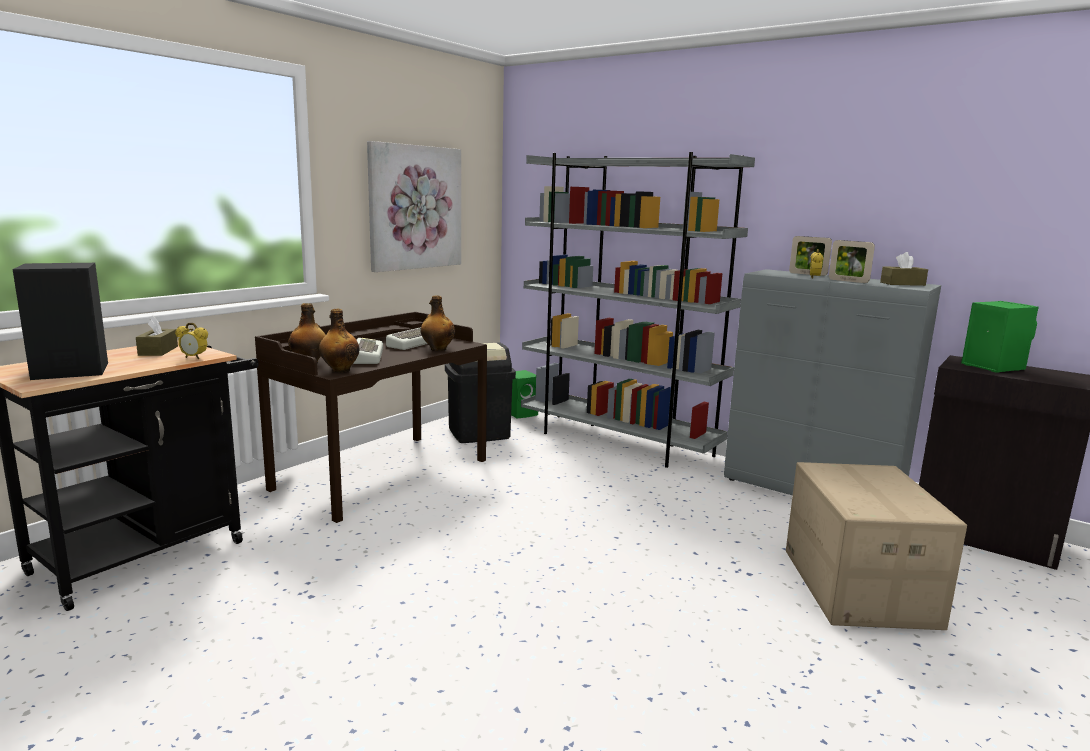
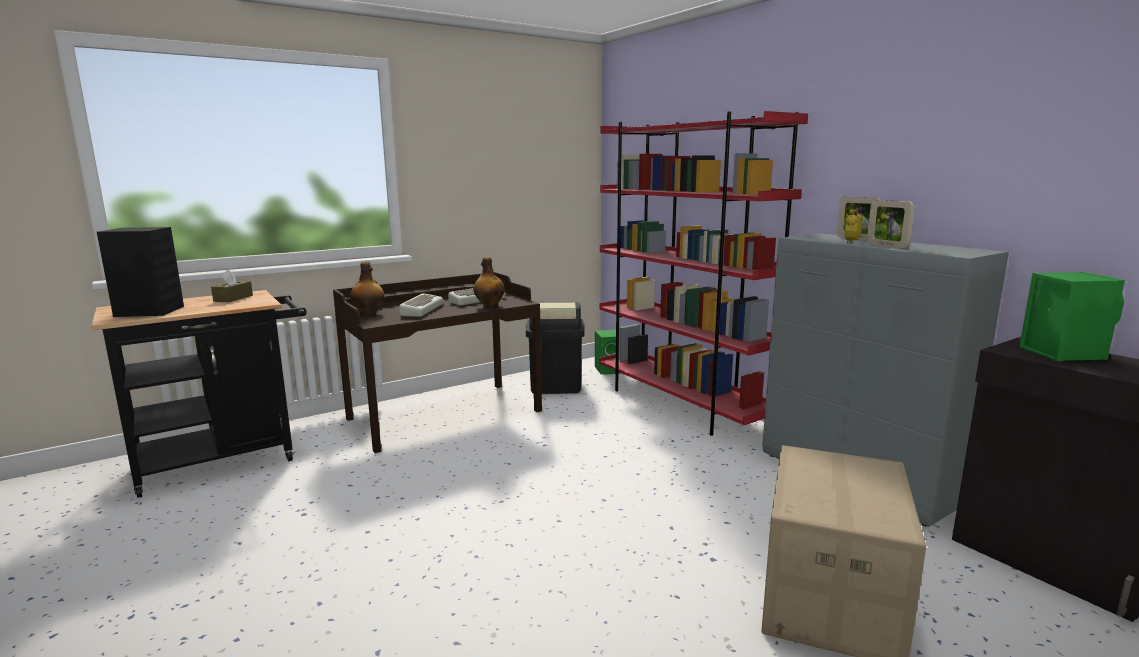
camera: 20 degrees right, 0 degrees up
(194, 358) = (247, 305): alarm clock -> none
(340, 370) = (383, 320): bottle -> none
(415, 207) = (504, 178): picture -> none
(618, 442) = (681, 405): grey bookcase -> red bookcase
(902, 284) = (953, 250): brown tissue box -> none

